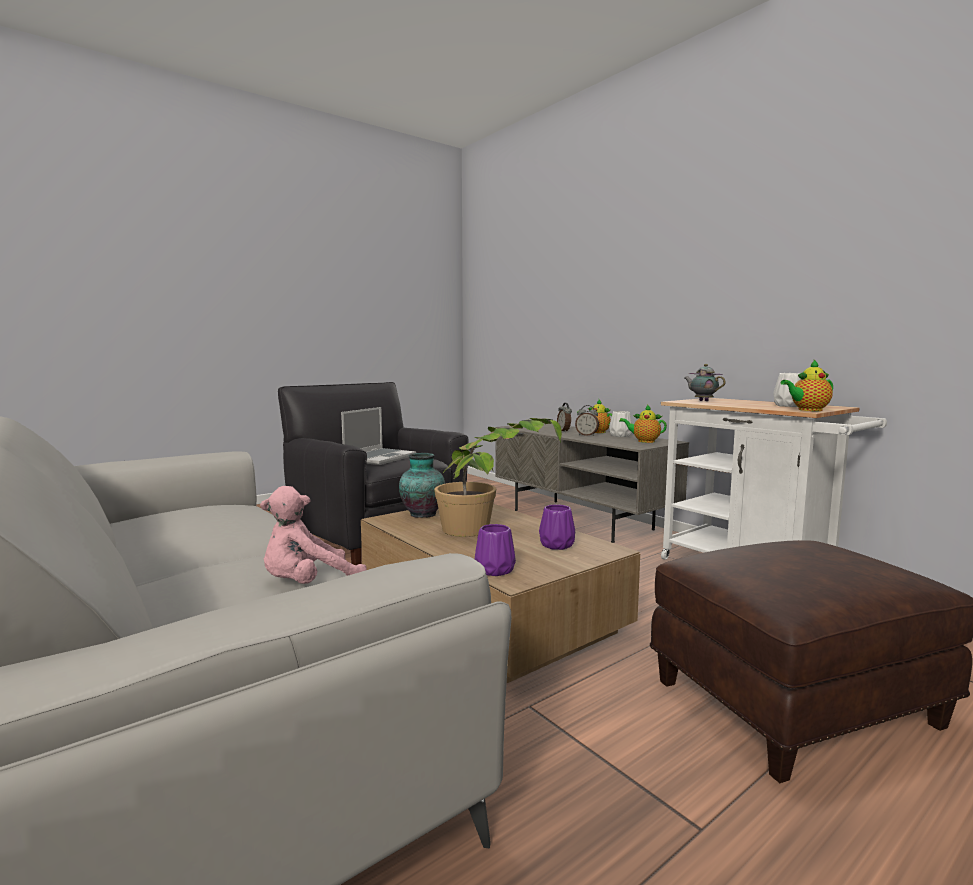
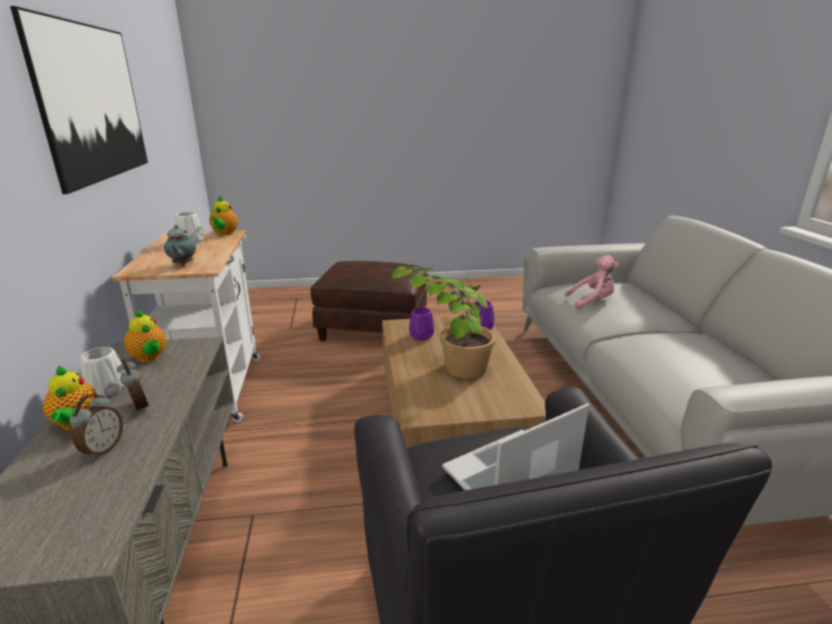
camera: 150 degrees left, 15 degrees up
(422, 514) = (487, 404): vase -> none
(785, 261) = (93, 103): none -> picture
(807, 410) = (224, 234): teapot -> teapot turned 75 degrees clockwise

